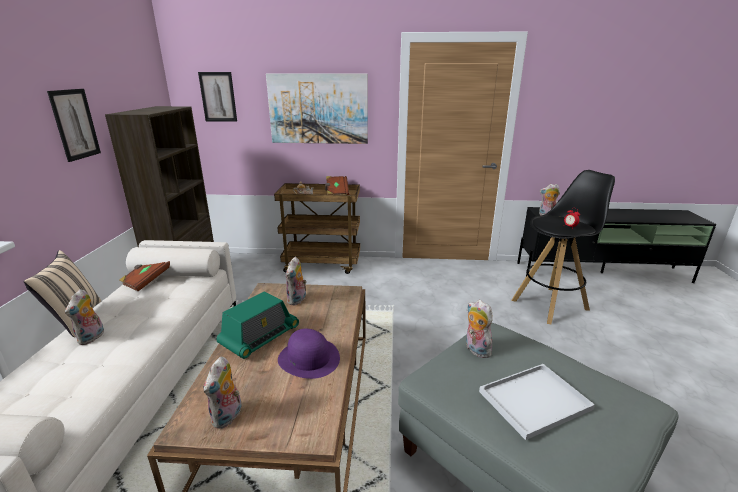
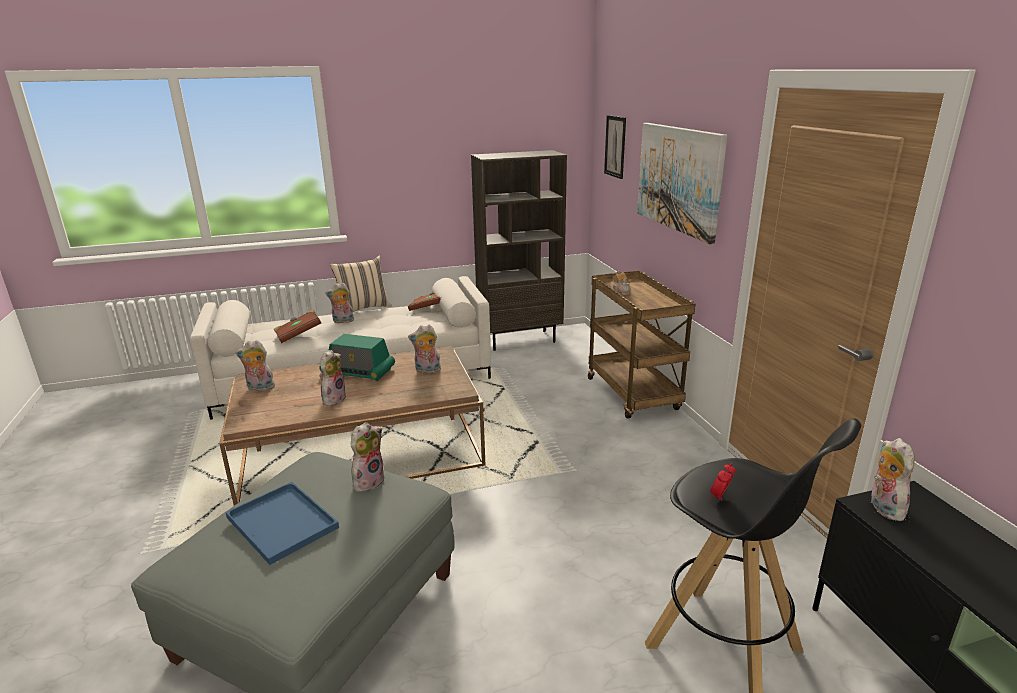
camera: 70 degrees right, 0 degrees up
(75, 124) = (438, 160): picture -> none
(309, 358) = (333, 399): purple hat -> plush toy
(336, 193) = (658, 303): brown book -> brown book (298, 335)
(535, 399) = (284, 523): white tray -> blue tray

